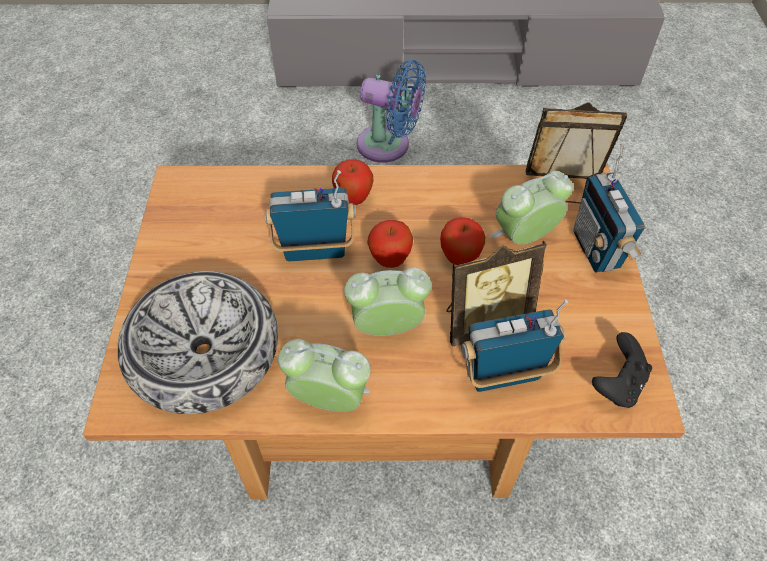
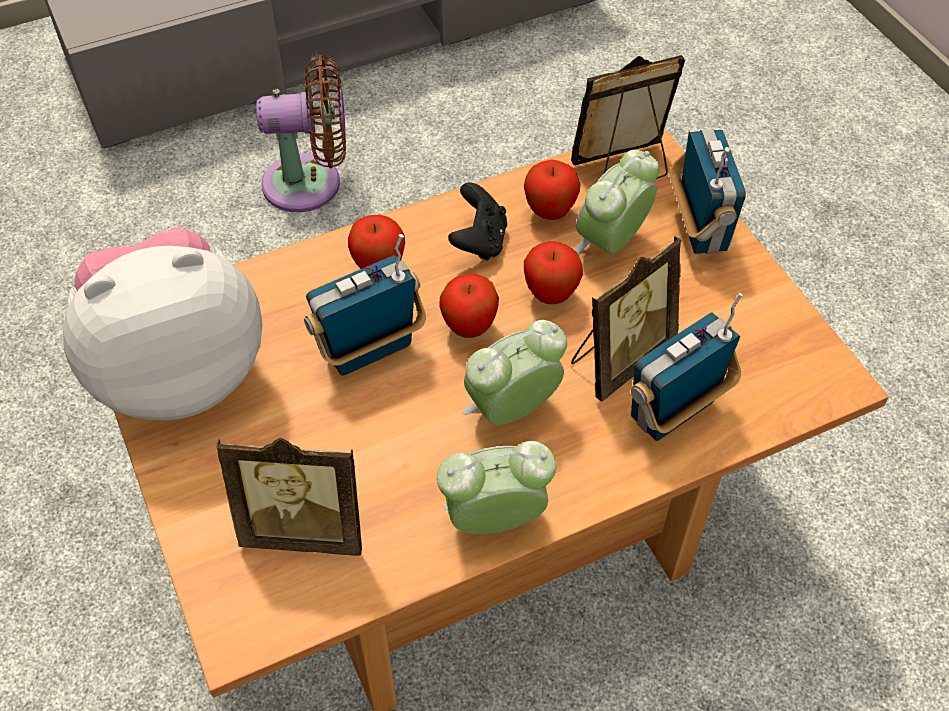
camera: 25 degrees left, 0 degrees up
(191, 220) = (179, 371): none -> plush toy
(205, 352) = (306, 527): bowl -> picture frame
(389, 146) = (311, 183): blue fan -> brown fan
(491, 201) = (550, 212): none -> apple
(597, 249) = (699, 228): radio -> radio turned 150 degrees counterclockwise
(617, 384) = (797, 373): black game controller -> black game controller (479, 241)

